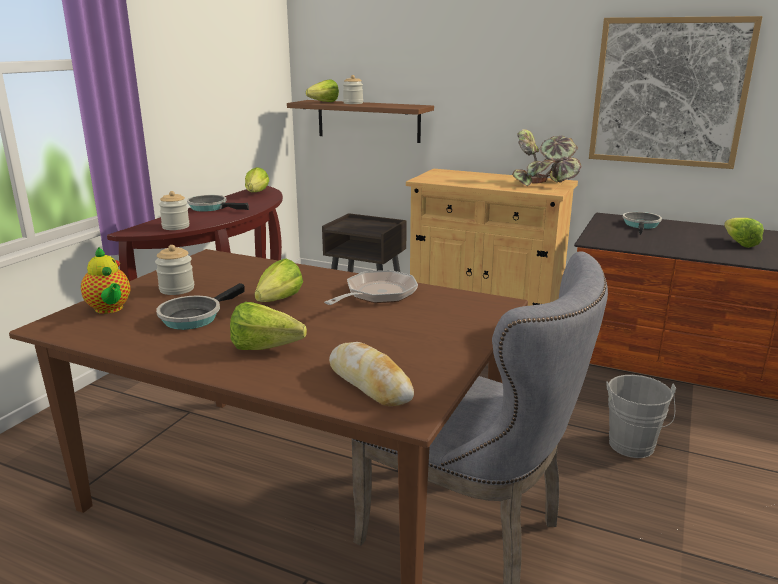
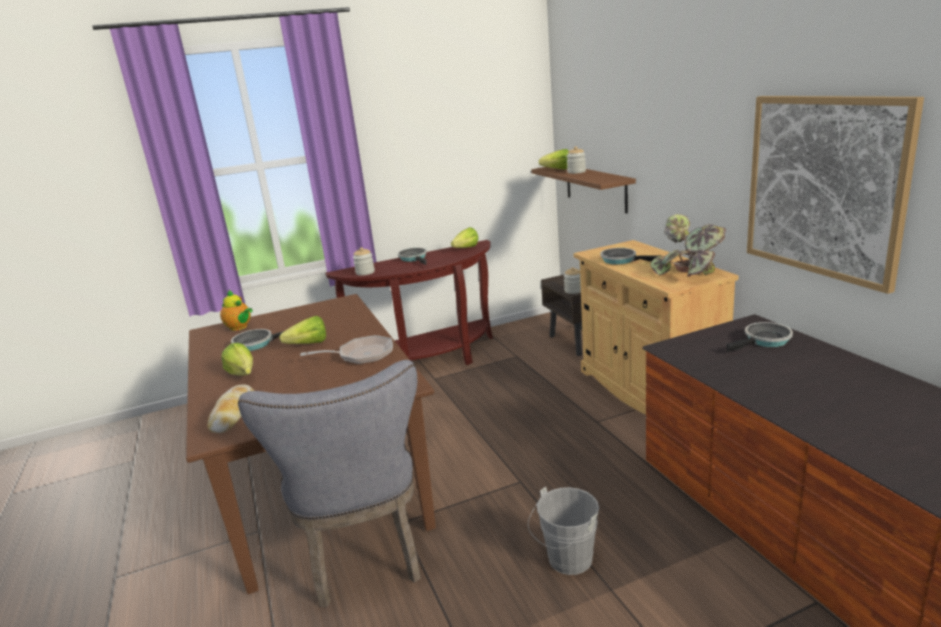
camera: 45 degrees right, 0 degrees up
(110, 309) = (239, 327): teapot -> teapot turned 60 degrees counterclockwise
(177, 289) = (286, 321): jar -> jar (573, 291)
(465, 181) = (621, 260): none -> frying pan
(738, 242) = (833, 389): lettuce -> none

